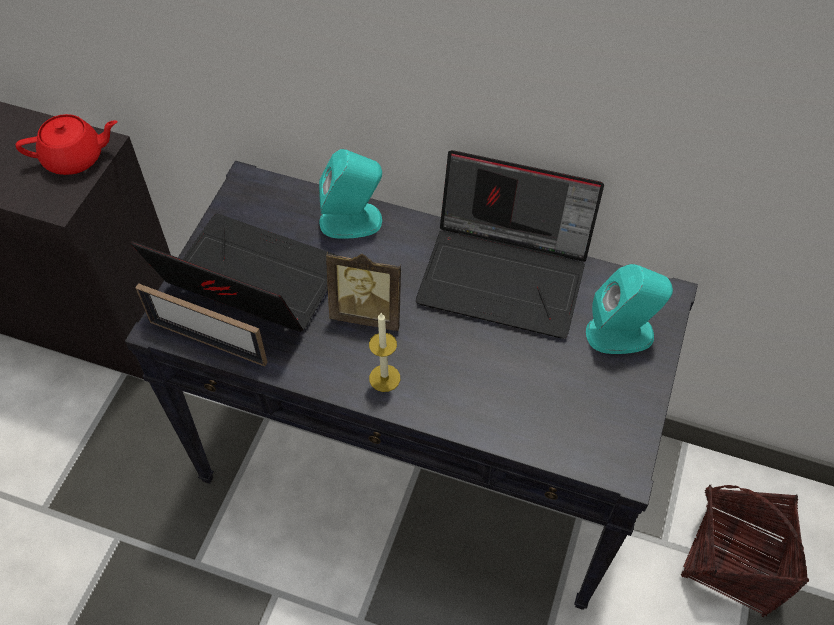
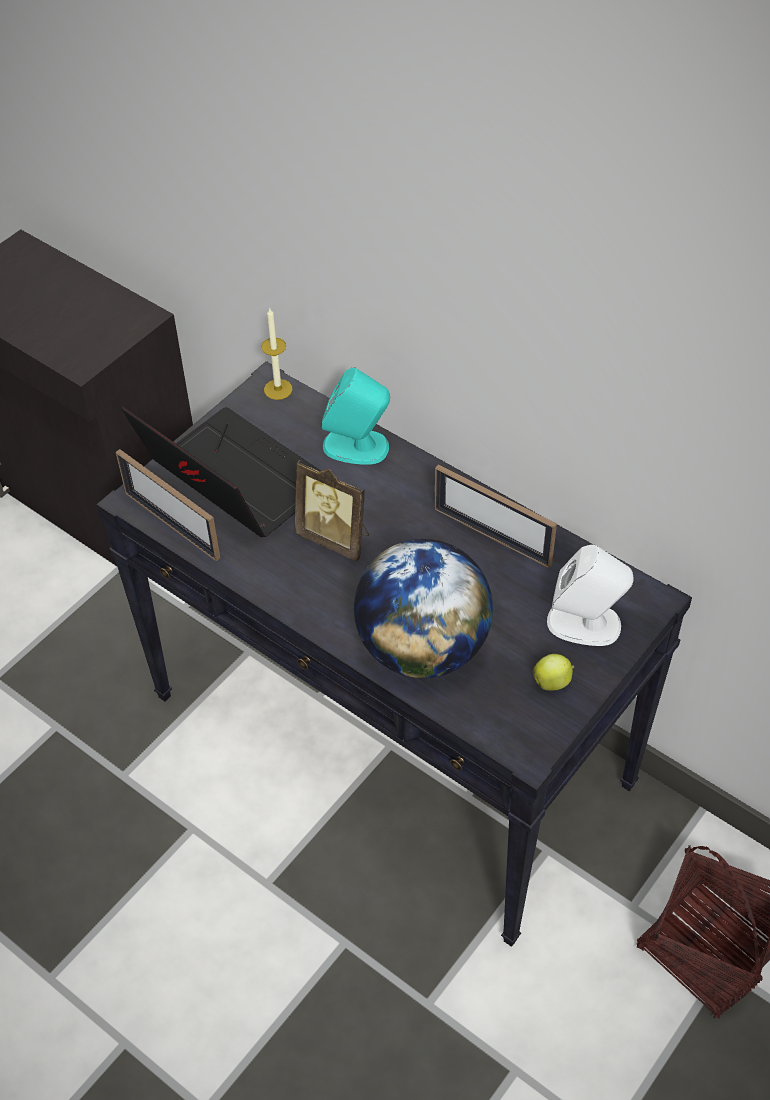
camera: 20 degrees right, 5 degrees down
(75, 158) = (115, 324): red teapot -> none
(384, 378) = (326, 602): candle -> candle (278, 389)
(490, 397) = (422, 648): none -> globe
(506, 274) = (492, 536): laptop -> picture frame
(617, 396) = (552, 682): none -> apple
(621, 333) = (585, 623): turquoise speaker -> white speaker

